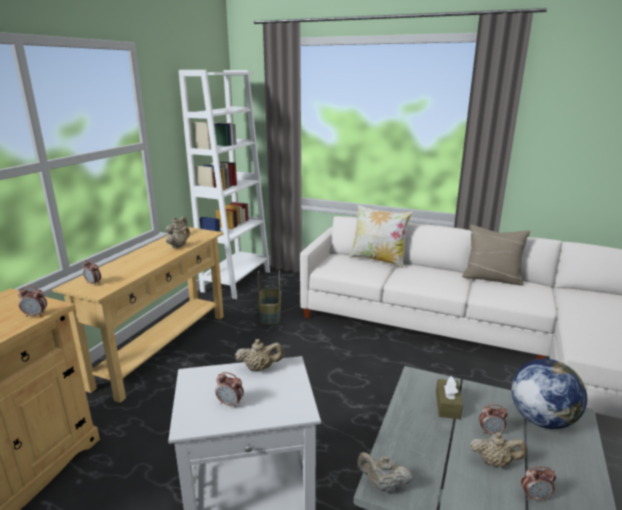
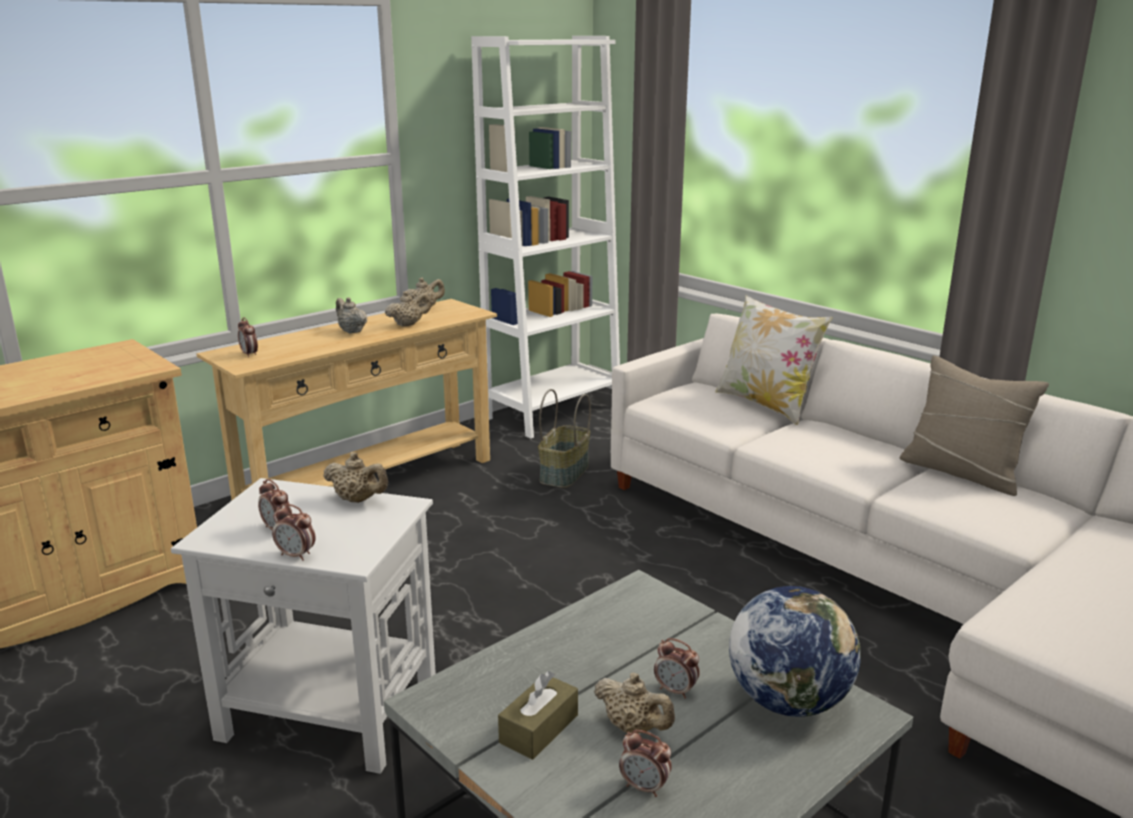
camera: 25 degrees right, 0 degrees up
(36, 315) = (126, 373): alarm clock -> alarm clock (296, 555)
(383, 485) = (435, 701): beige teapot -> beige teapot (351, 331)
(447, 405) = (647, 638): brown tissue box -> brown tissue box (539, 729)

